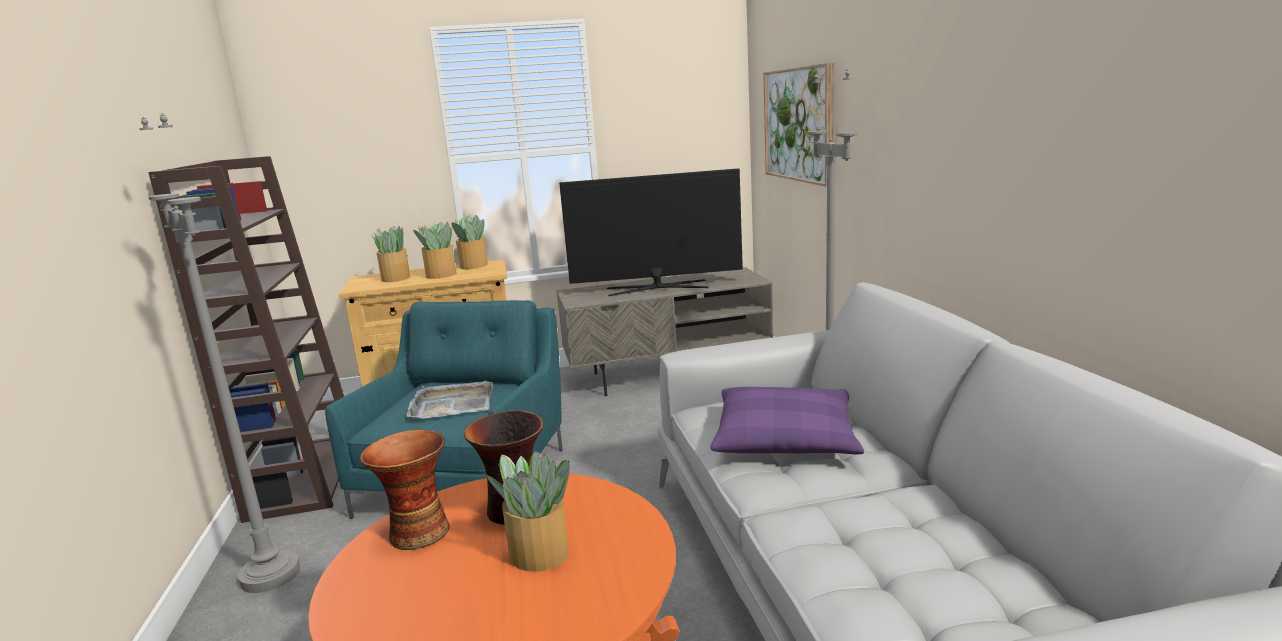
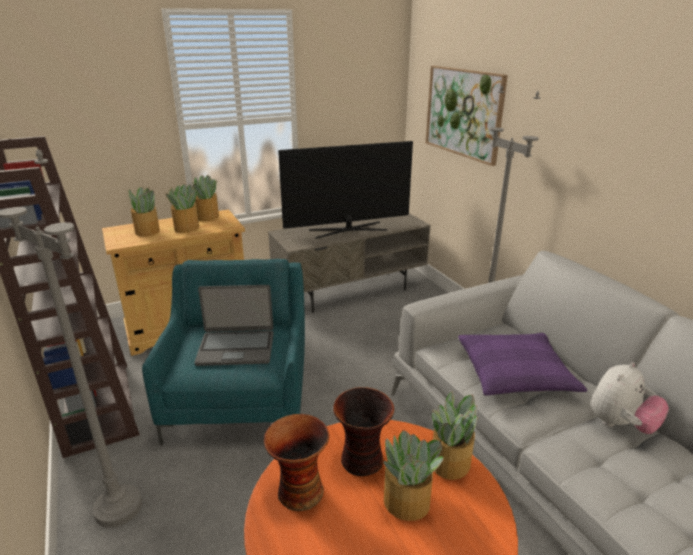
camera: 15 degrees left, 10 degrees up
(452, 404) = (236, 348): grey tray -> laptop
(626, 520) = (451, 462): none -> potted plant
(904, 499) = (620, 424): none -> plush toy

